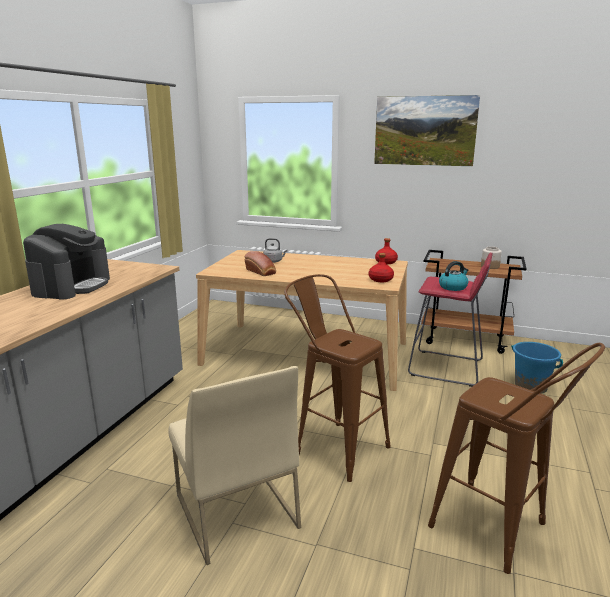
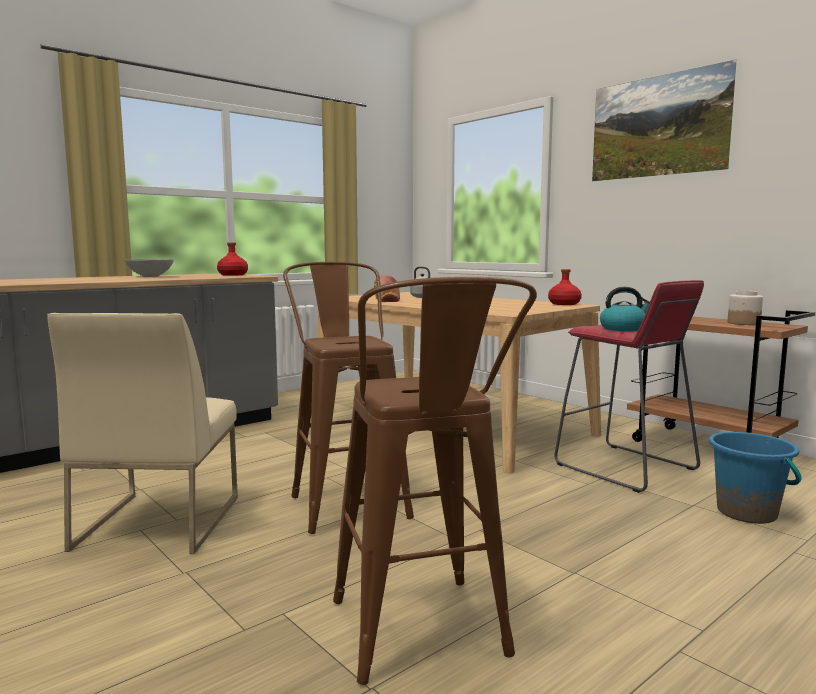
camera: 30 degrees right, 10 degrees down
(72, 286) = (151, 276): coffee machine -> grey bowl
(381, 279) = (514, 310): red bottle -> red bottle (233, 275)

